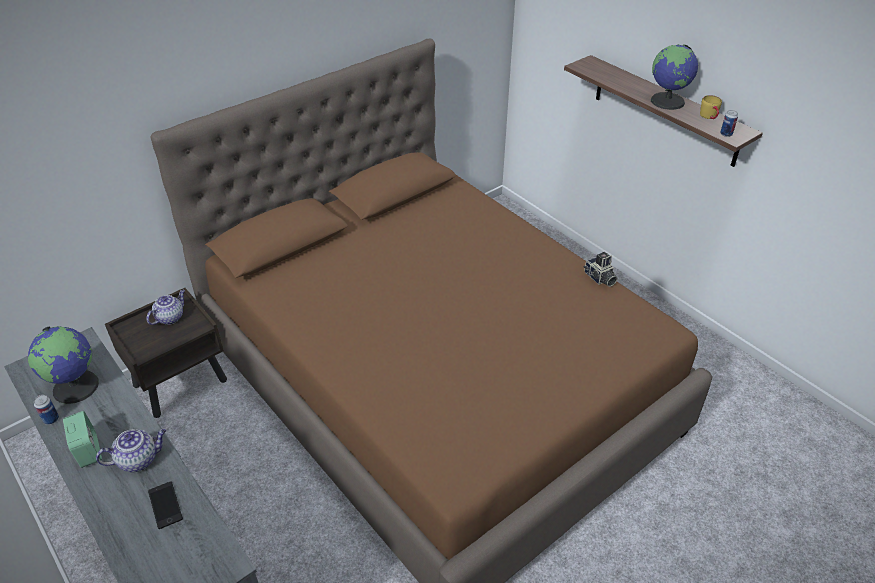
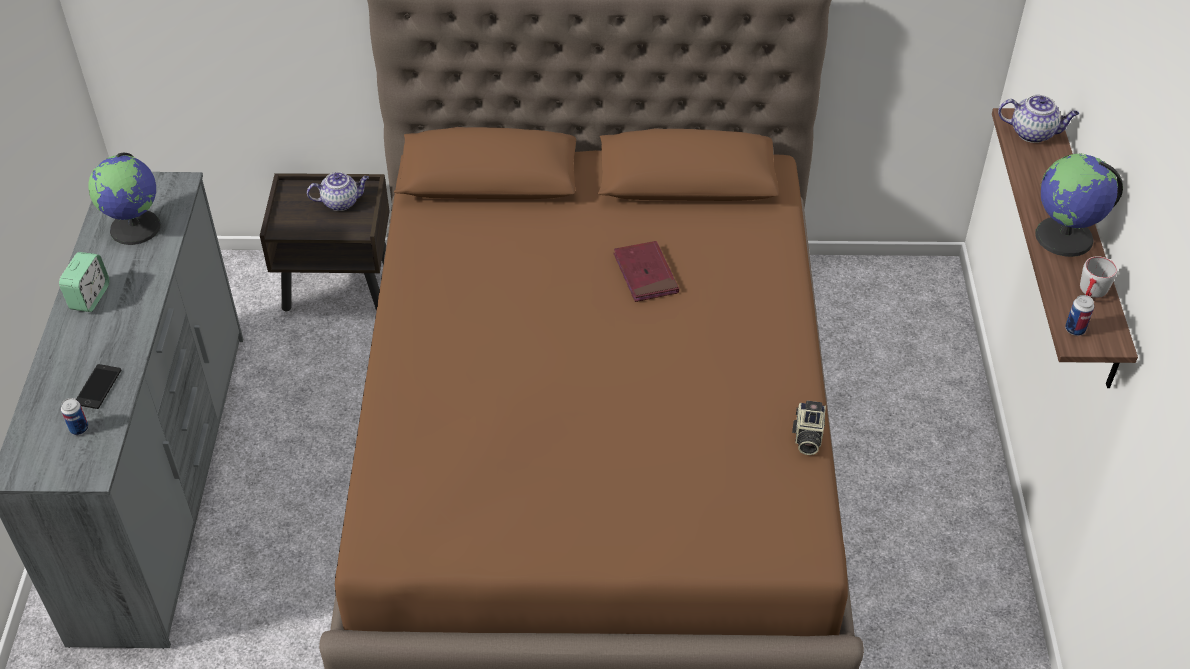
camera: 40 degrees right, 5 degrees up
(51, 419) = (90, 248): can -> can (79, 429)
(139, 459) = (118, 331): teapot -> teapot (1033, 133)
(428, 248) = (645, 274): none -> red book
(710, 117) = (1091, 292): yellow mug -> grey mug

